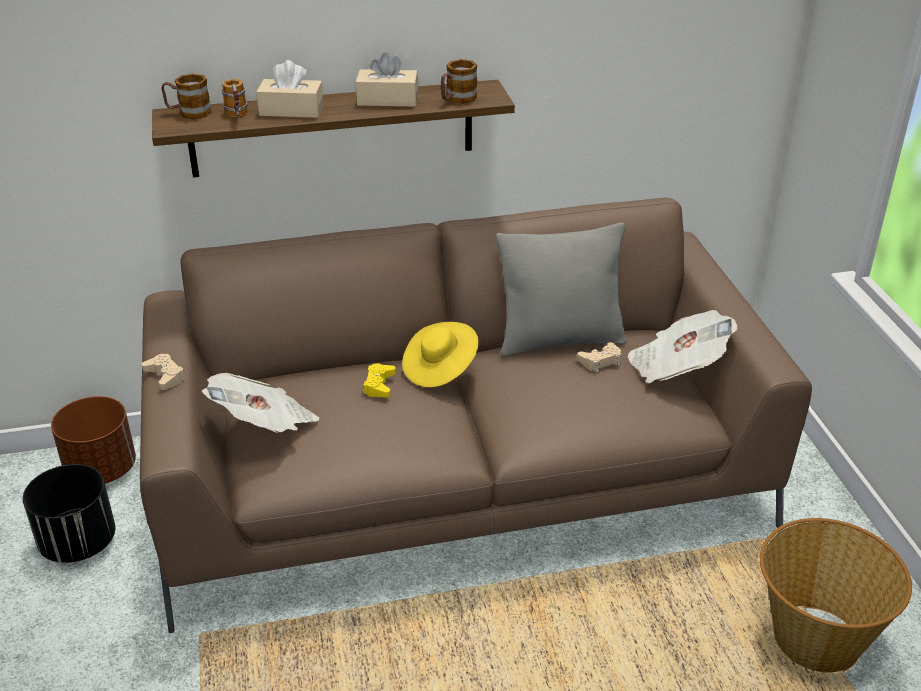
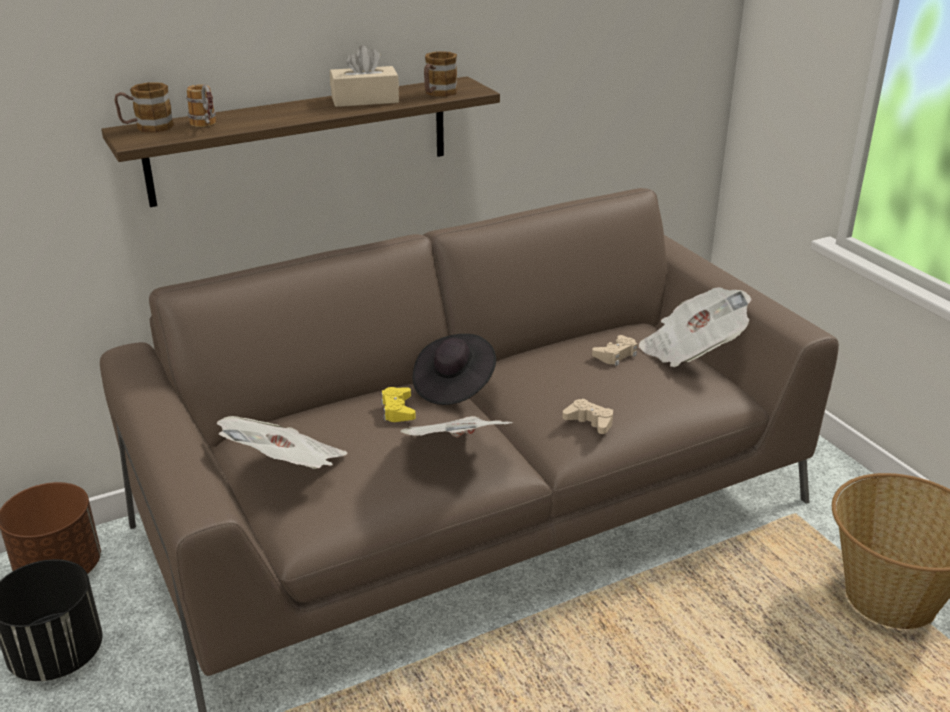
camera: 15 degrees left, 5 degrees down
(165, 376) = (162, 429): beige game controller -> beige game controller (589, 422)
(291, 110) = (265, 116): beige tissue box -> none
(413, 434) = (457, 451): none -> newspaper
(440, 369) = (454, 385): yellow hat -> black hat
(560, 340) = (563, 342): grey pillow -> none

